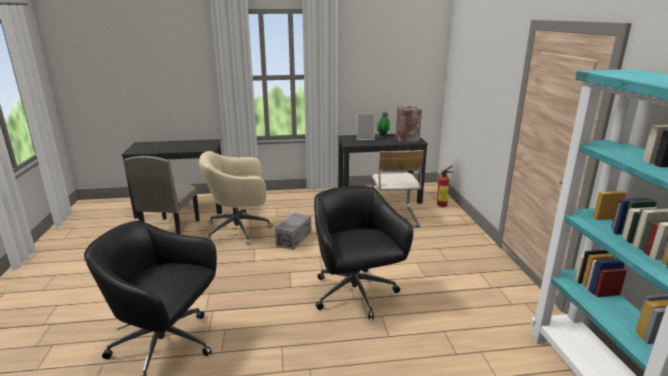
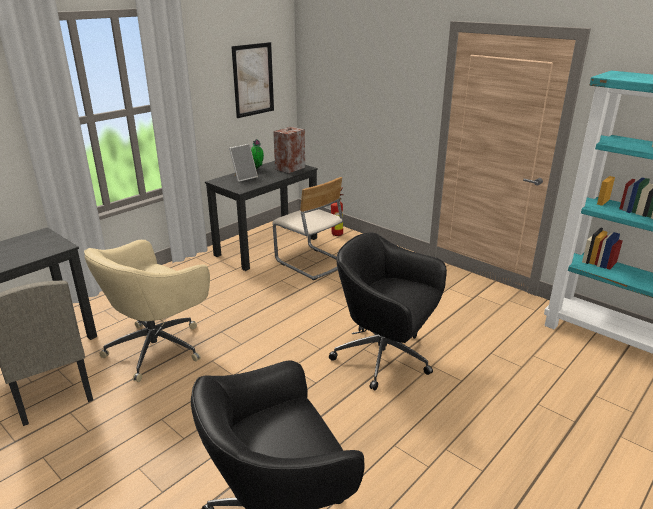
camera: 40 degrees left, 5 degrees up
(293, 239) = (241, 329): grey storage box -> none
(401, 67) = (253, 80): none -> picture

